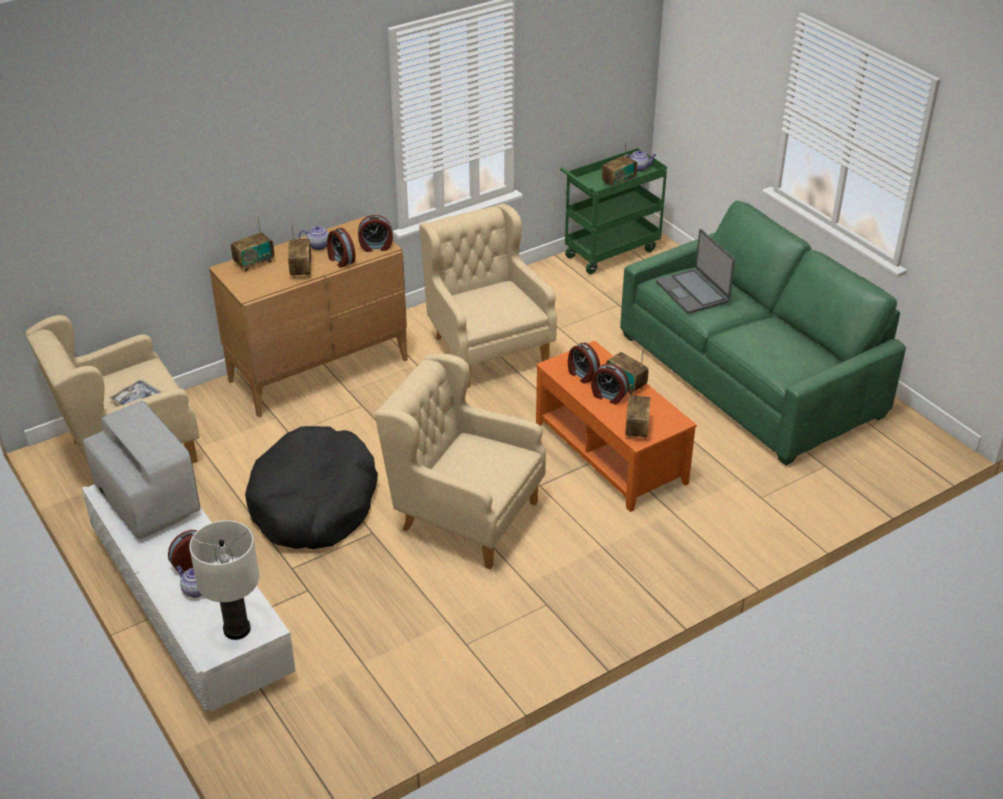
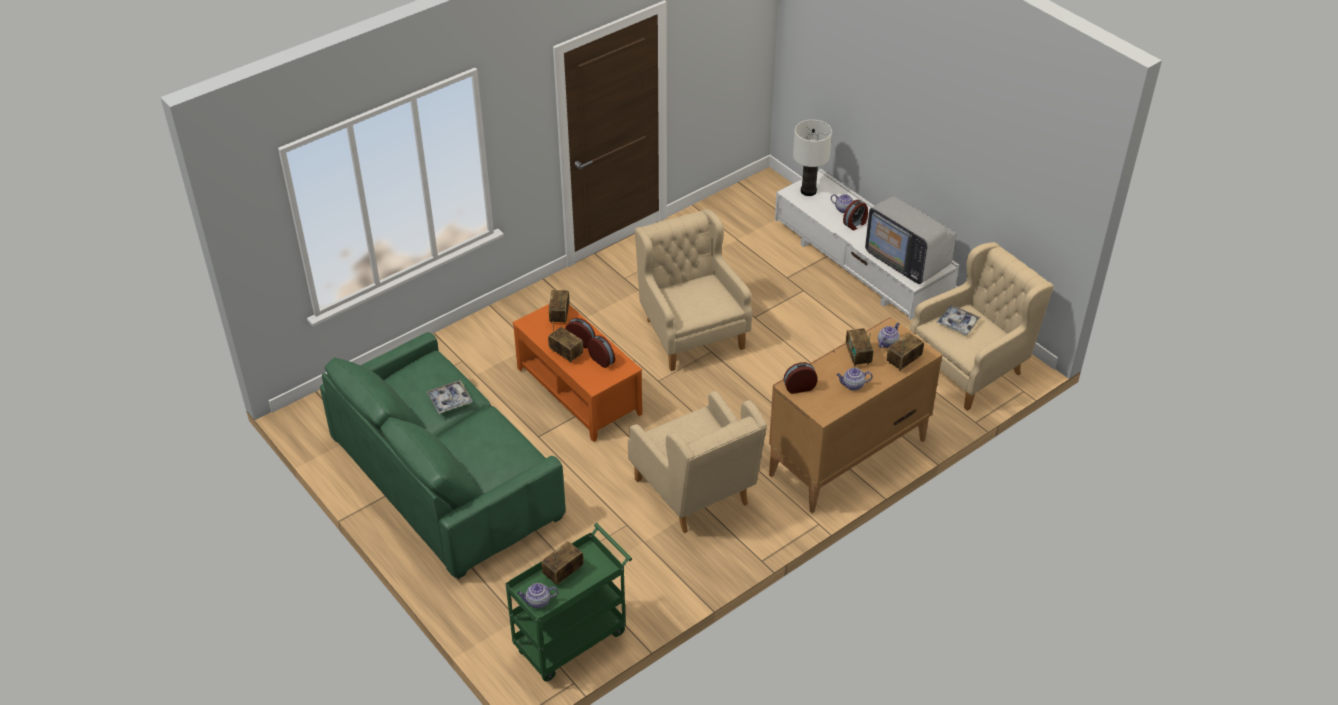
camera: 175 degrees right, 5 degrees up
(261, 280) = (887, 343): none -> teapot
(314, 503) = (805, 335): black dog bed -> none
(340, 260) = (826, 369): alarm clock -> none
(463, 517) = (690, 332): beige armchair -> beige armchair turned 135 degrees counterclockwise
(693, 292) = (497, 444): laptop -> none
(752, 332) = (450, 400): none -> tray

